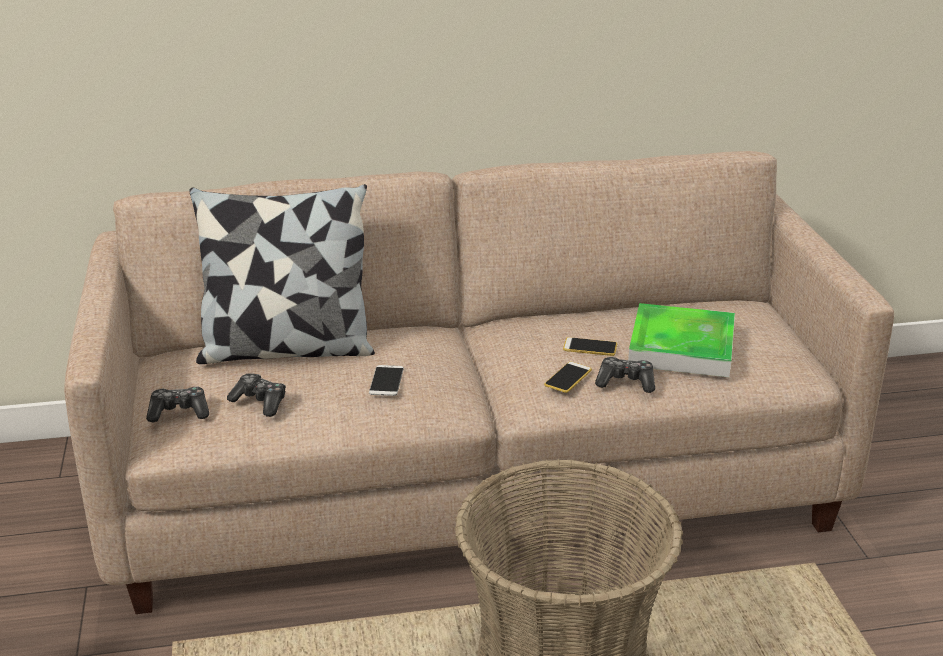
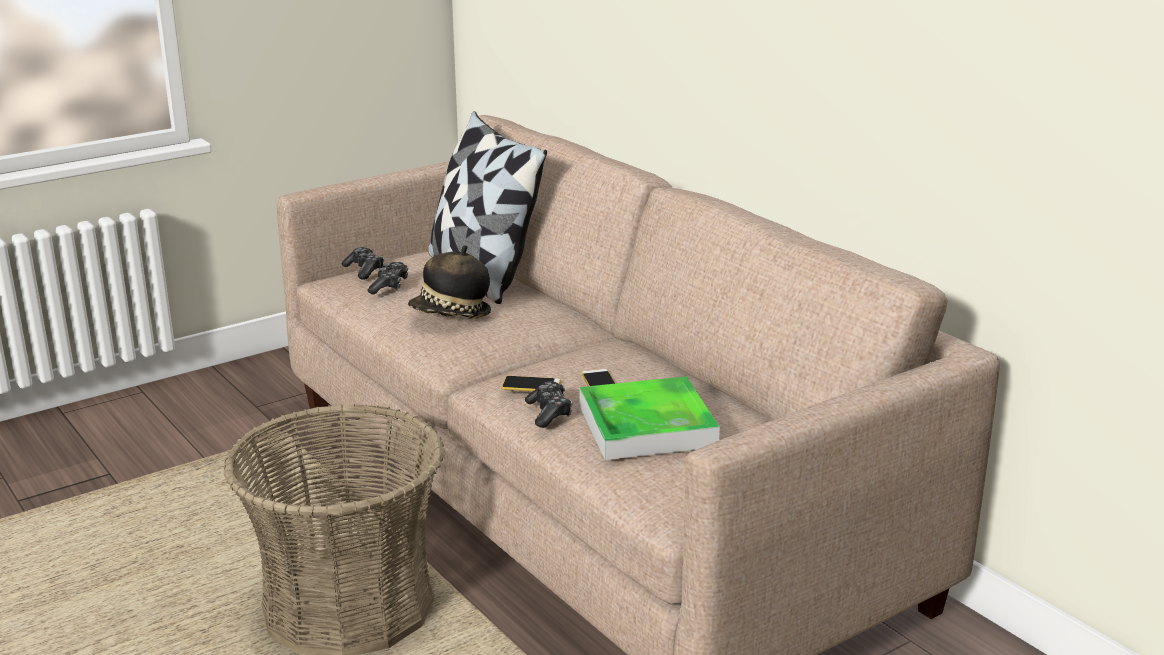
camera: 65 degrees right, 5 degrees down
(386, 381) = (451, 315): phone -> hat

